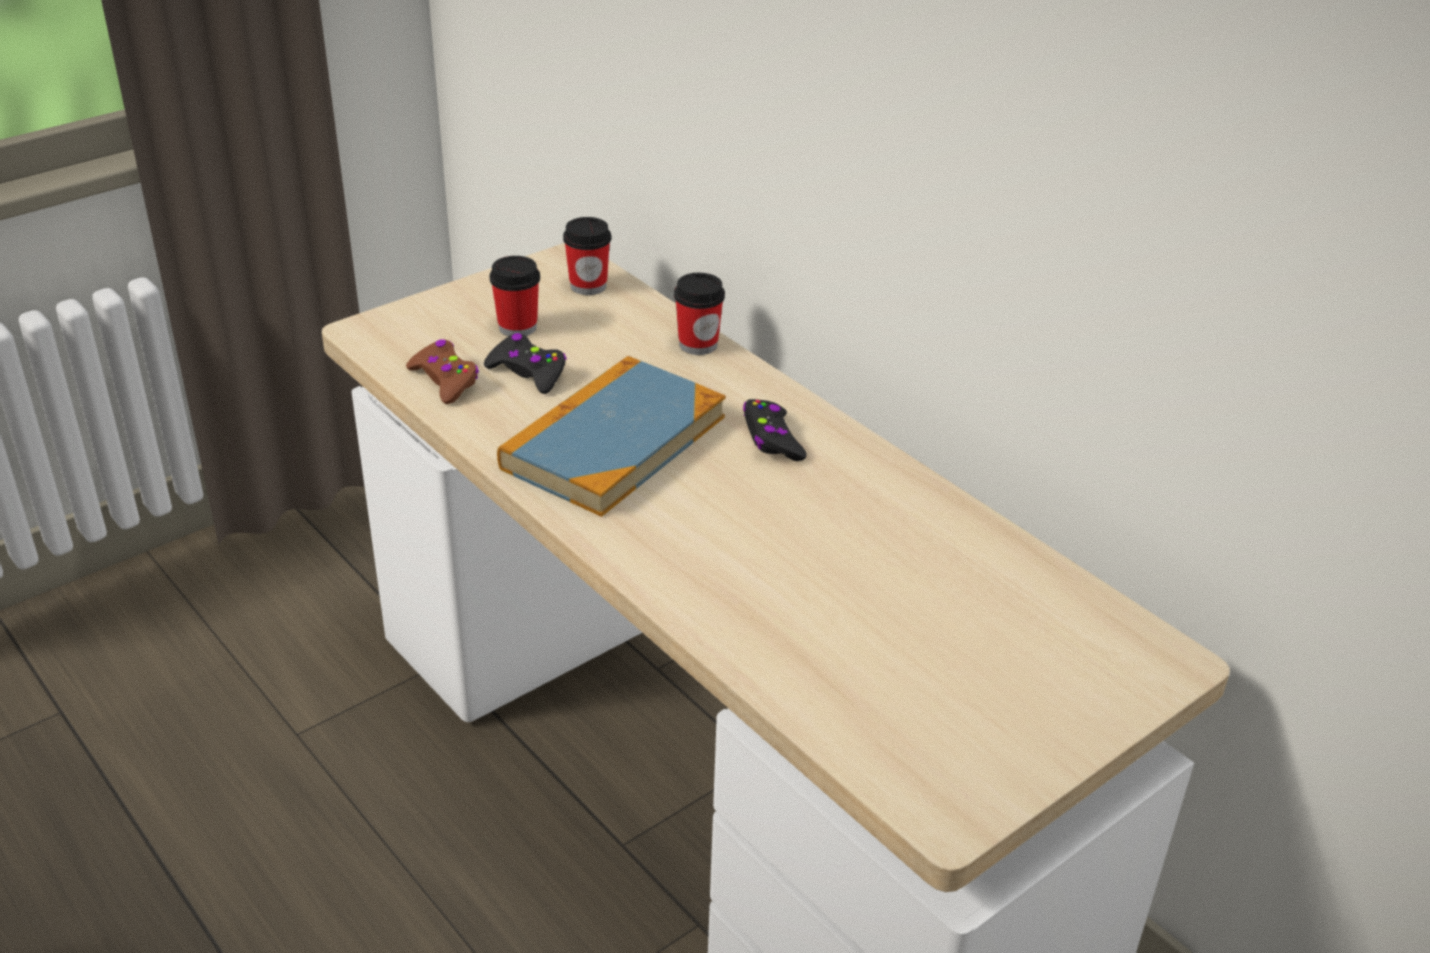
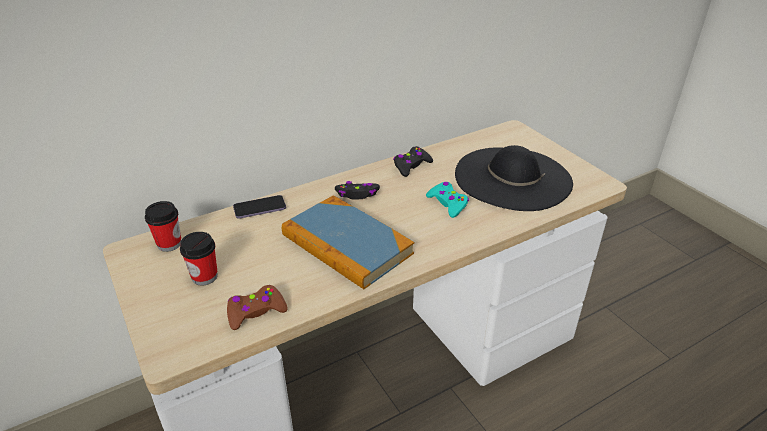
camera: 80 degrees left, 0 degrees up
(528, 372) = (261, 274): black game controller -> black game controller (411, 166)
(698, 344) = (260, 208): cup -> phone
(773, 553) = (448, 203): none -> turquoise game controller
(912, 651) = (512, 178): none -> black hat

